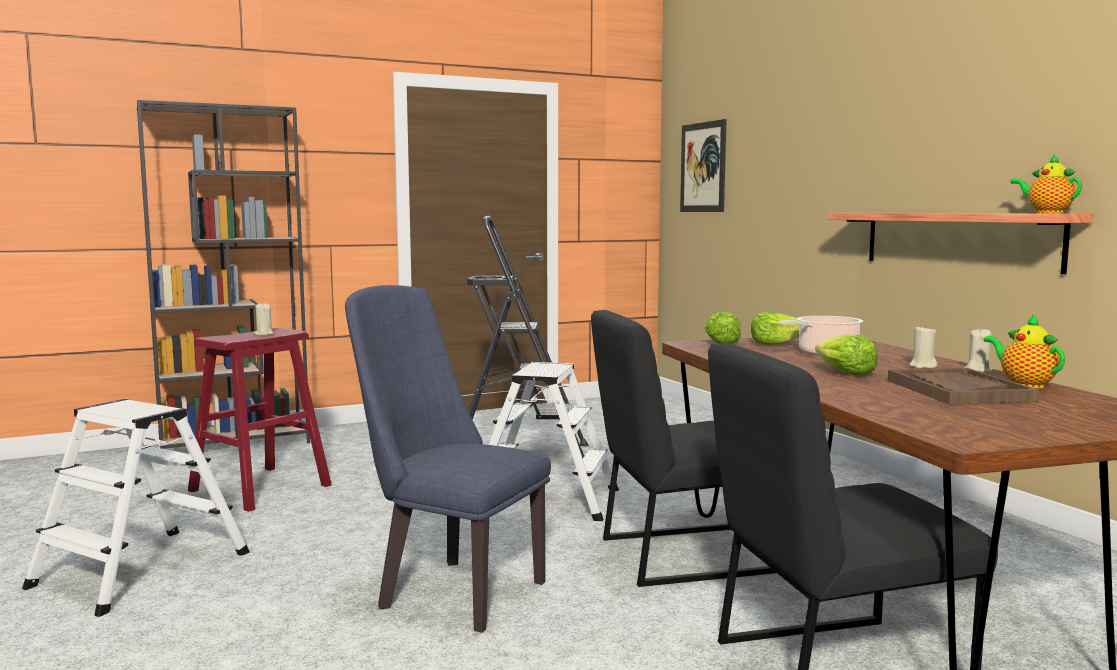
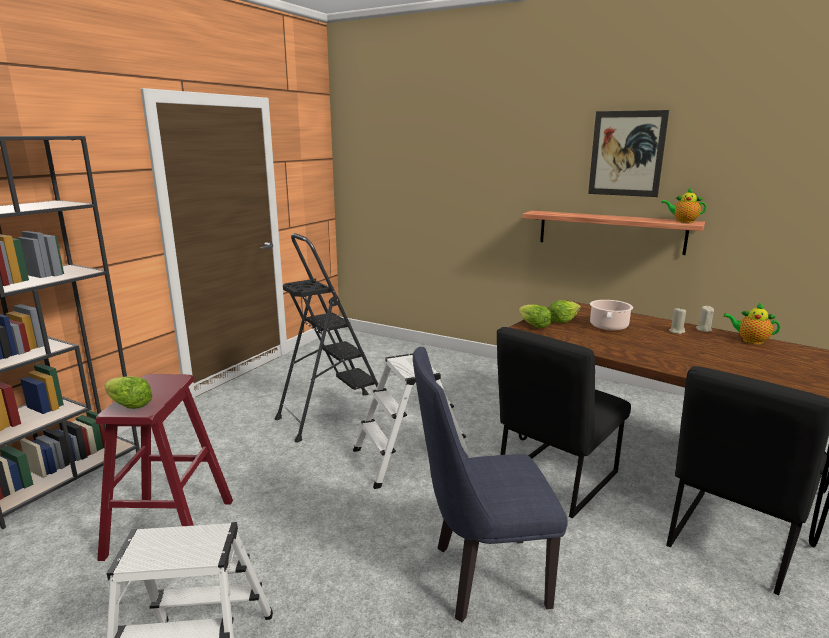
camera: 35 degrees left, 10 degrees up
(263, 334) = (158, 390): beige candle -> none
(703, 167) = (381, 167): picture -> picture (626, 153)
(843, 373) = (664, 349): lettuce -> lettuce (128, 405)
(958, 390) = (744, 355): brown tray -> none

